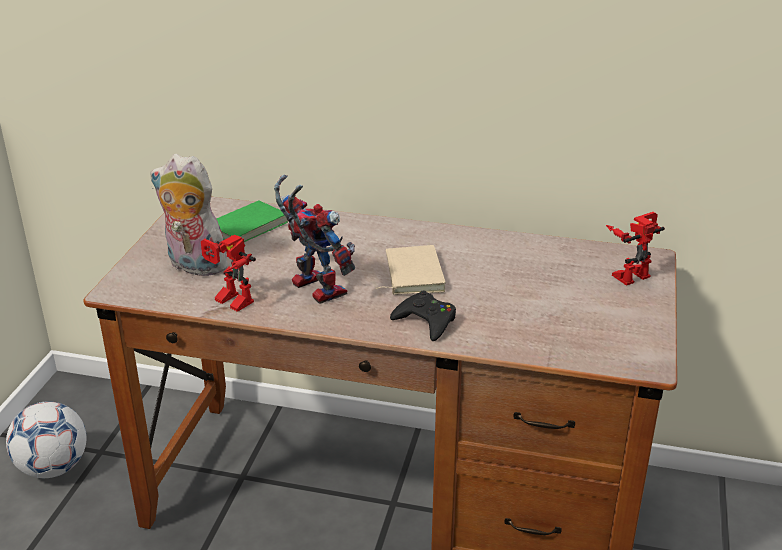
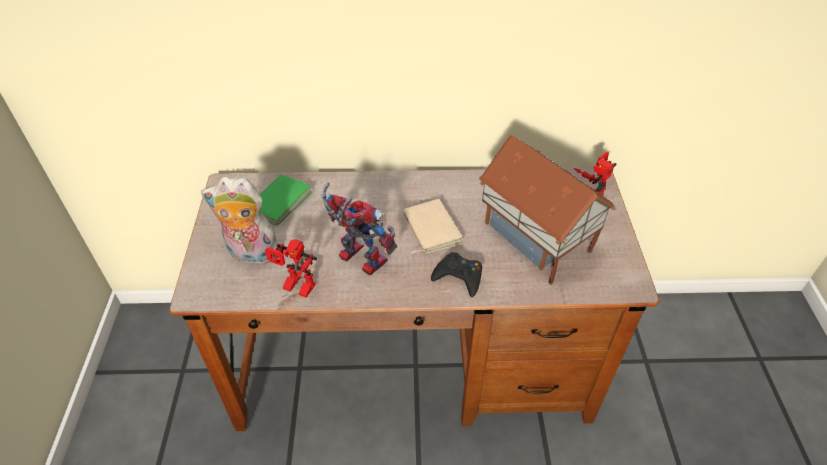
camera: 15 degrees left, 15 degrees up
(53, 467) = (149, 393): football -> none
(538, 302) = (534, 240): none -> toy house

